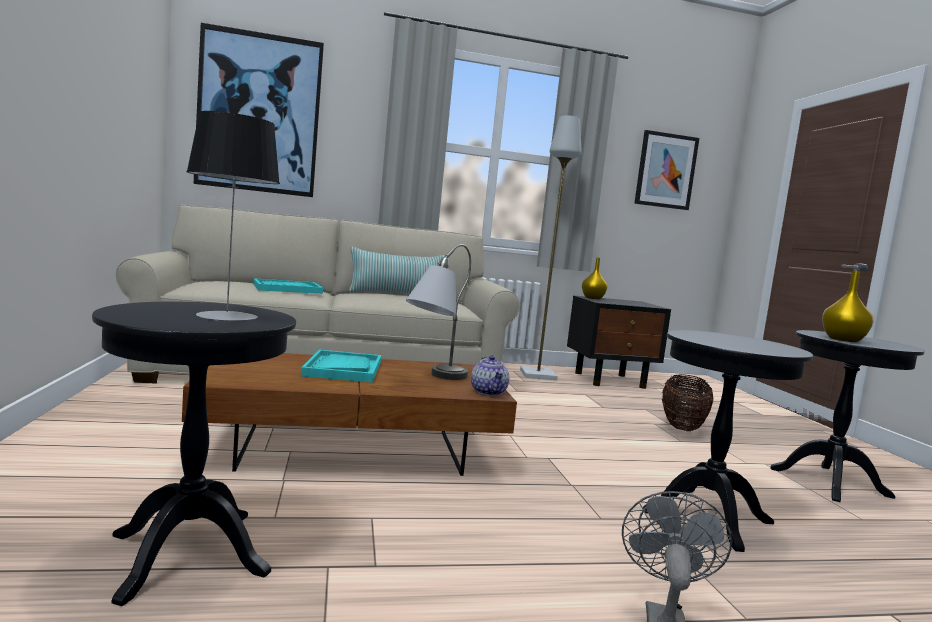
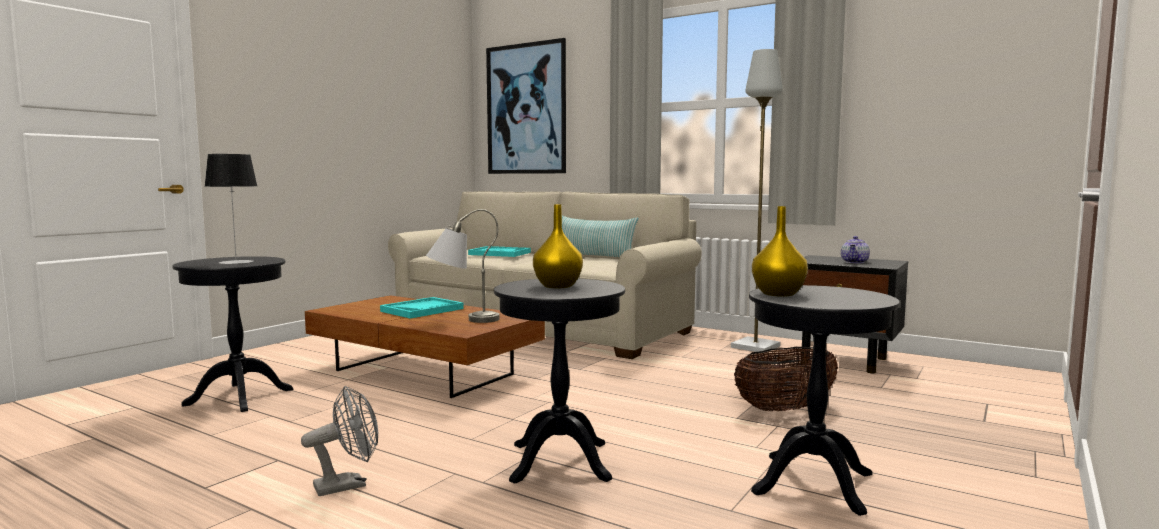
camera: 45 degrees right, 0 degrees up
(489, 392) = (469, 331): teapot -> teapot (855, 262)
(593, 298) = (820, 258): yellow vase -> yellow vase (557, 286)
(666, 171) = (951, 81): picture -> none

